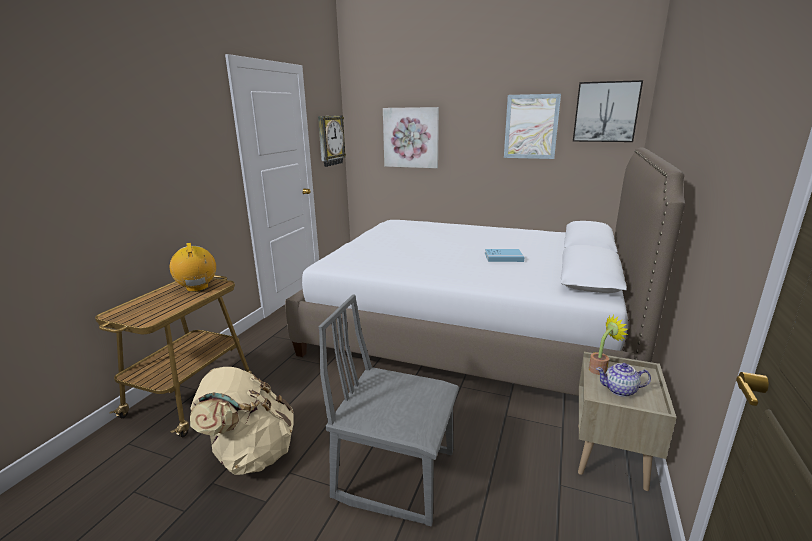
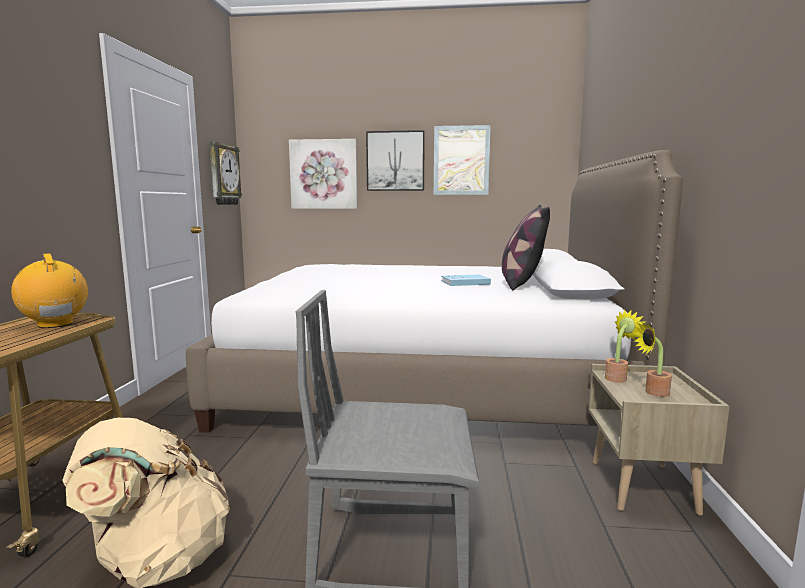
camera: 15 degrees left, 10 degrees down
(552, 262) = (521, 284): none -> pillow
(606, 112) = (537, 144): picture -> picture (395, 161)
(620, 390) = (652, 392): teapot -> potted plant

